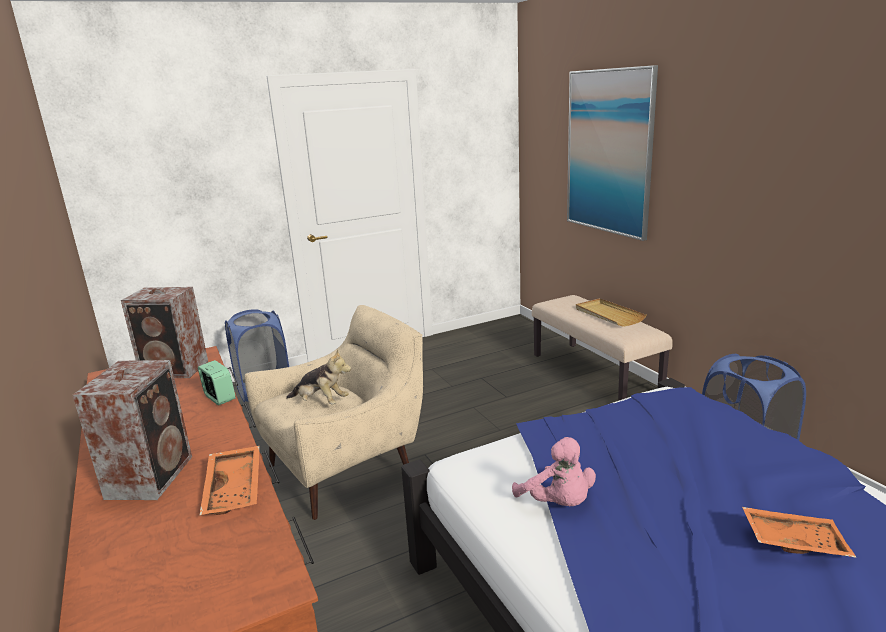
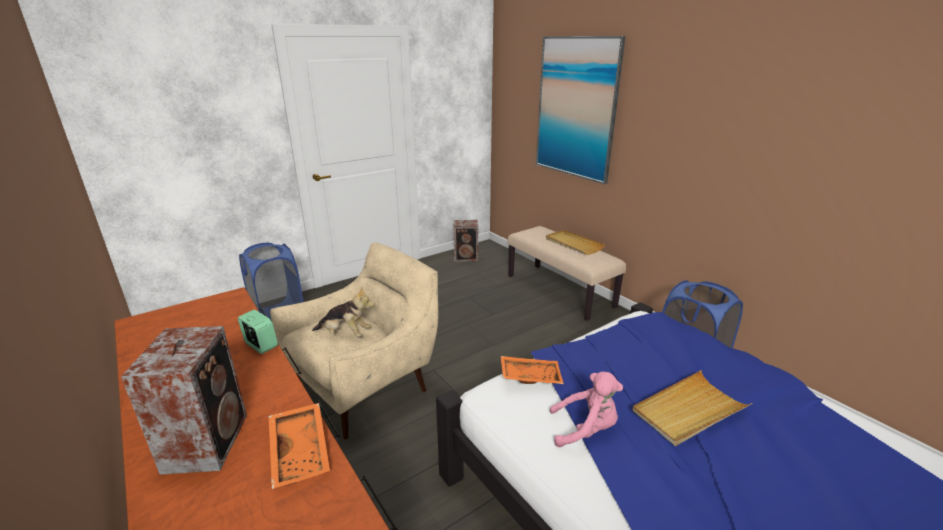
camera: 10 degrees left, 5 degrees up
(176, 369) = (209, 314): speaker -> speaker (466, 257)
(558, 503) = (585, 430): pink plush toy -> pink plush toy turned 45 degrees counterclockwise
(685, 489) = (688, 410): none -> beige tray
(793, 540) = (787, 455): orange tray -> orange tray (530, 376)

